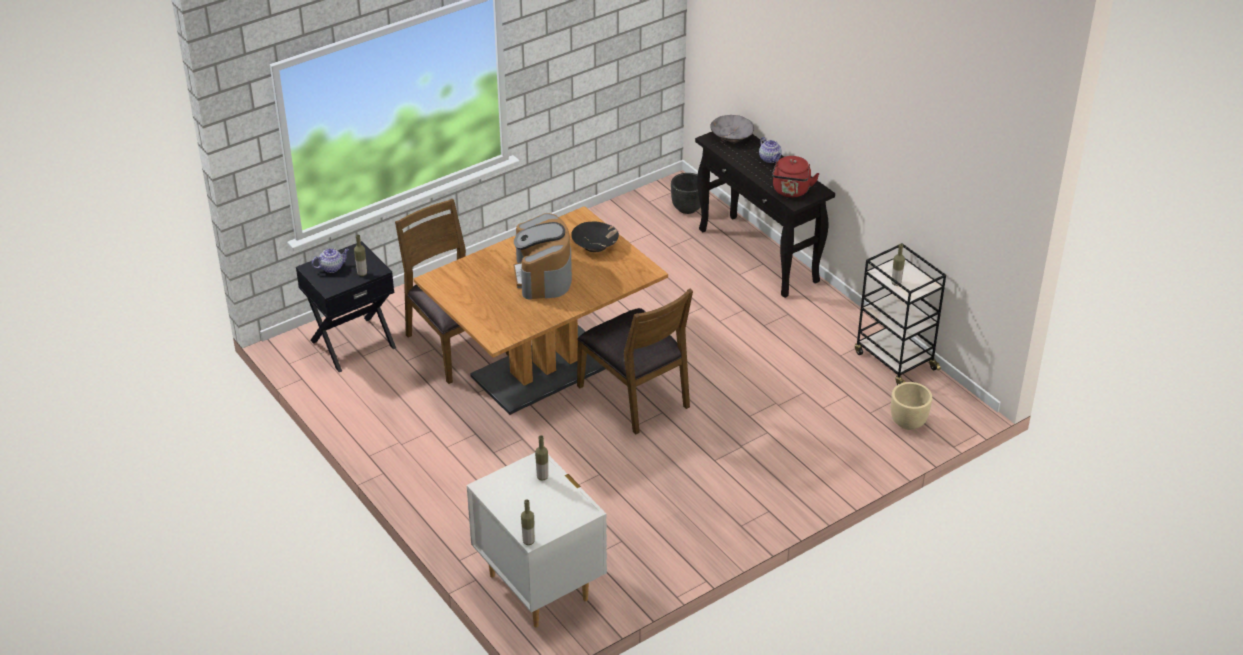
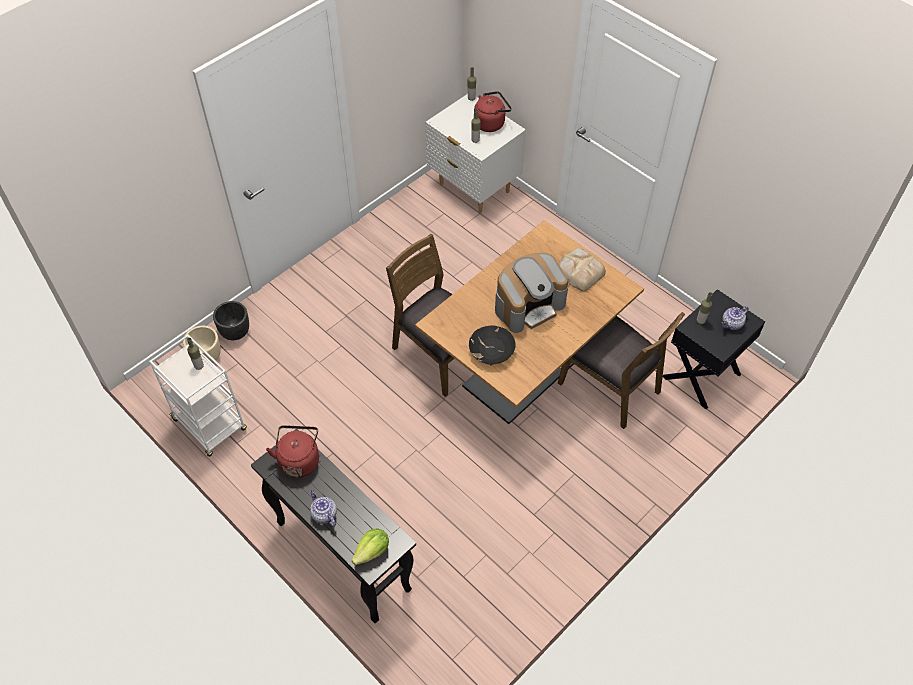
camera: 170 degrees right, 15 degrees up
(475, 299) = (579, 271): none -> bread
(512, 499) = (491, 123): none -> red kettle
(543, 276) = (529, 305): coffee machine -> coffee machine turned 75 degrees clockwise
(687, 208) = (430, 630): black planter -> black planter (235, 332)
(731, 136) = (372, 551): grey bowl -> lettuce
(894, 360) = (210, 425): black cart -> white cart

